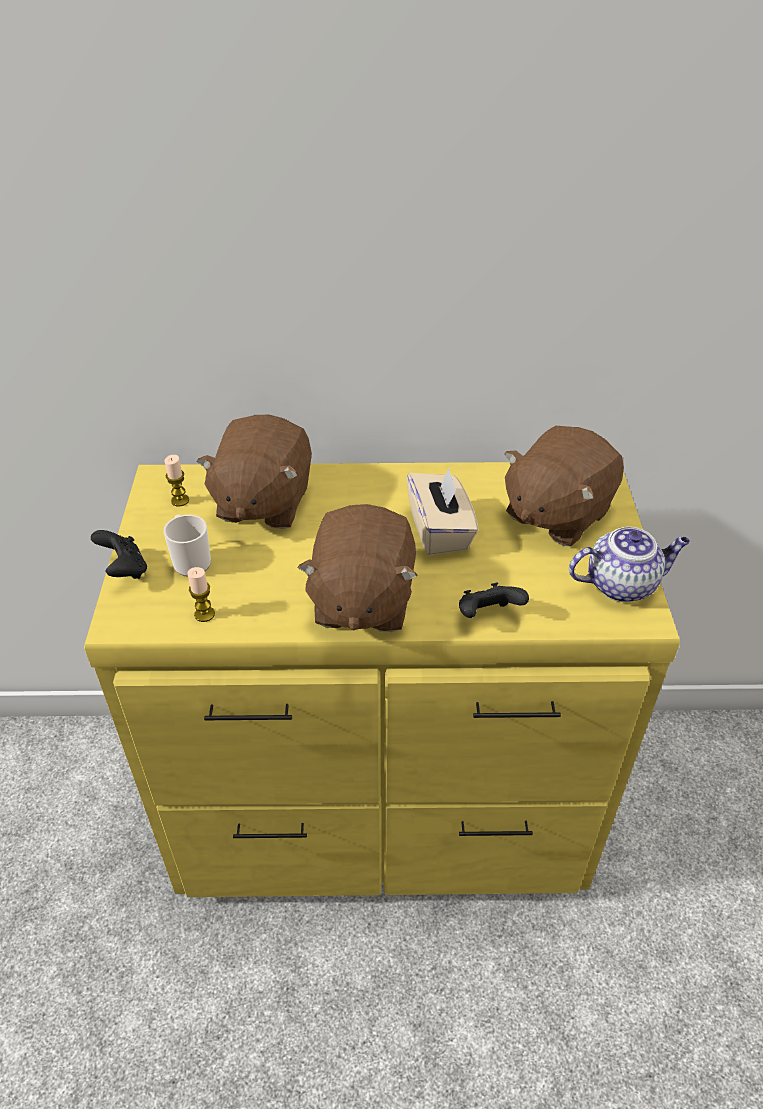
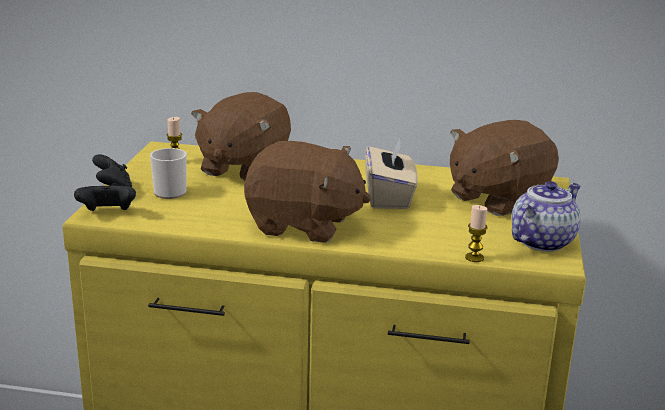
camera: 10 degrees right, 20 degrees down
(204, 614) = (168, 218): candle -> candle (474, 258)
(361, 600) = (303, 225): brown plush toy -> brown plush toy turned 90 degrees counterclockwise
(487, 615) = (411, 244): black game controller -> black game controller (107, 214)
(622, 584) = (542, 241): teapot -> teapot turned 45 degrees counterclockwise

